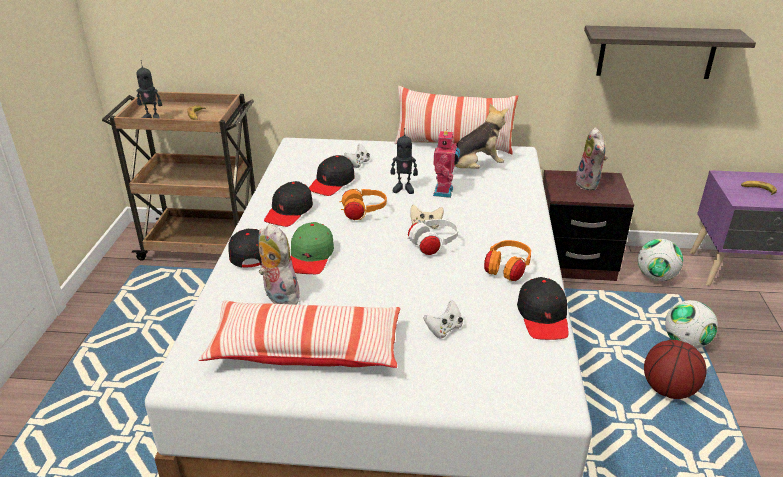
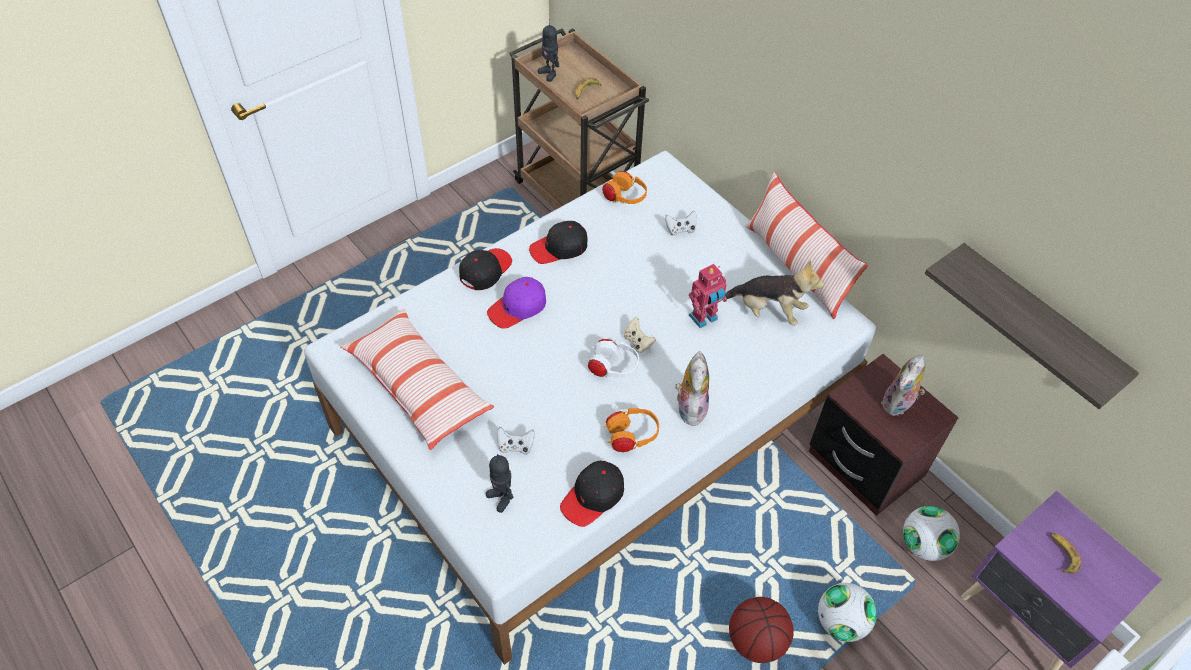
camera: 45 degrees right, 20 degrees up
(278, 296) = (455, 328): plush toy -> plush toy (689, 407)
(311, 256) = (517, 307): green cap -> purple cap
(332, 183) = (630, 239): black cap -> none
(363, 213) = (609, 292): orange headphones -> orange headphones (624, 198)
(403, 189) = (676, 289): toy robot -> toy robot (501, 497)

